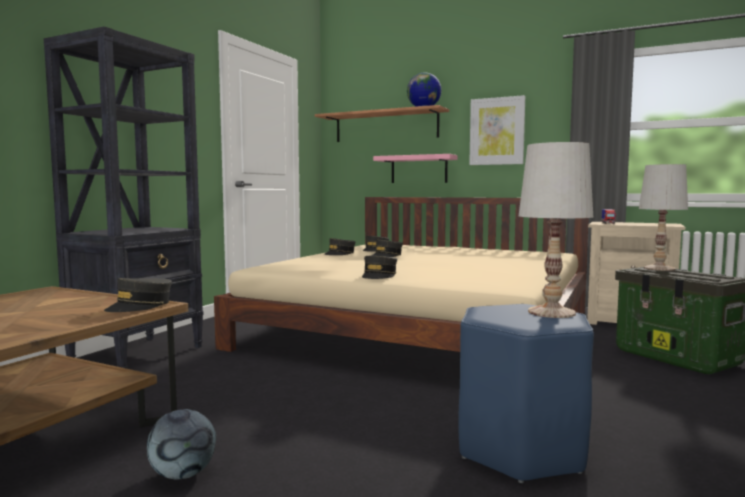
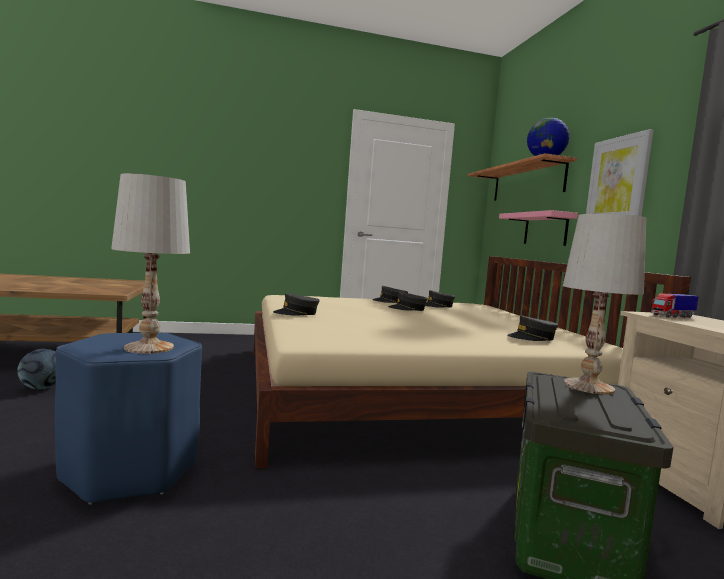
camera: 50 degrees right, 0 degrees up
(139, 354) = (220, 340): black bookcase -> none
(140, 306) = (107, 292): grey cap -> grey cap (532, 338)

